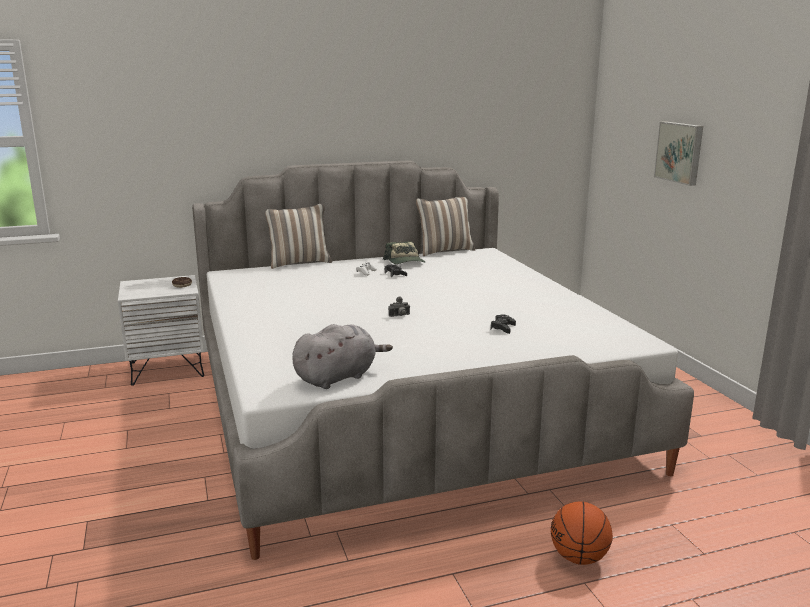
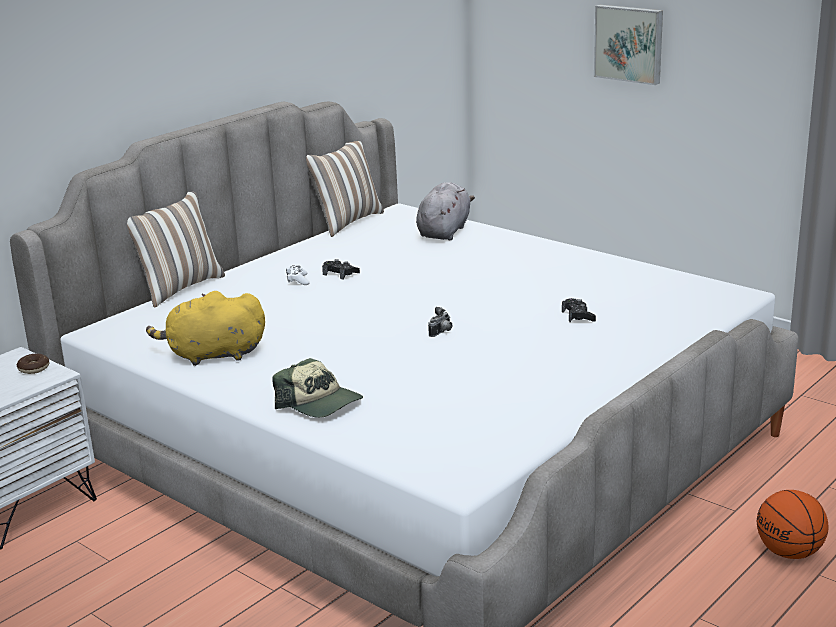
camera: 30 degrees left, 5 degrees up
(258, 296) = (212, 355): none -> yellow plush toy
(338, 377) = (502, 434): grey plush toy -> grey plush toy (444, 231)
(405, 262) = (323, 252): cap -> cap (320, 403)

